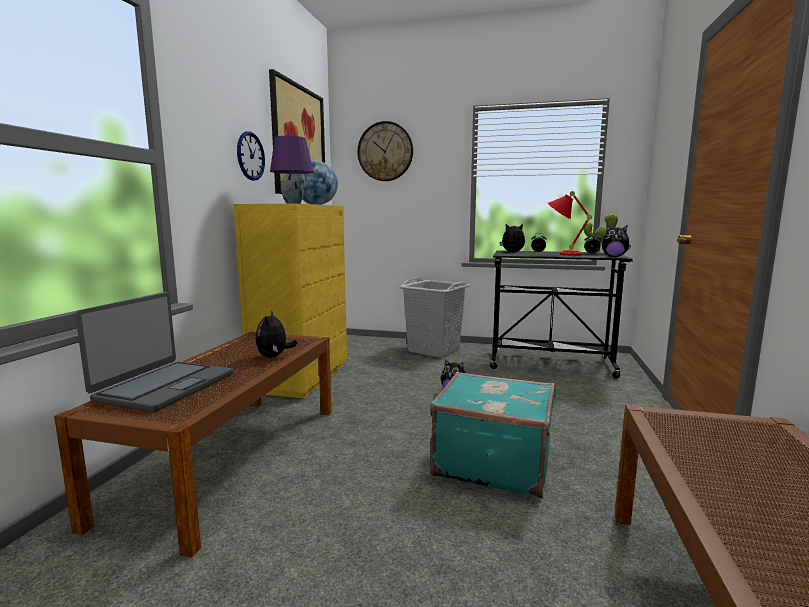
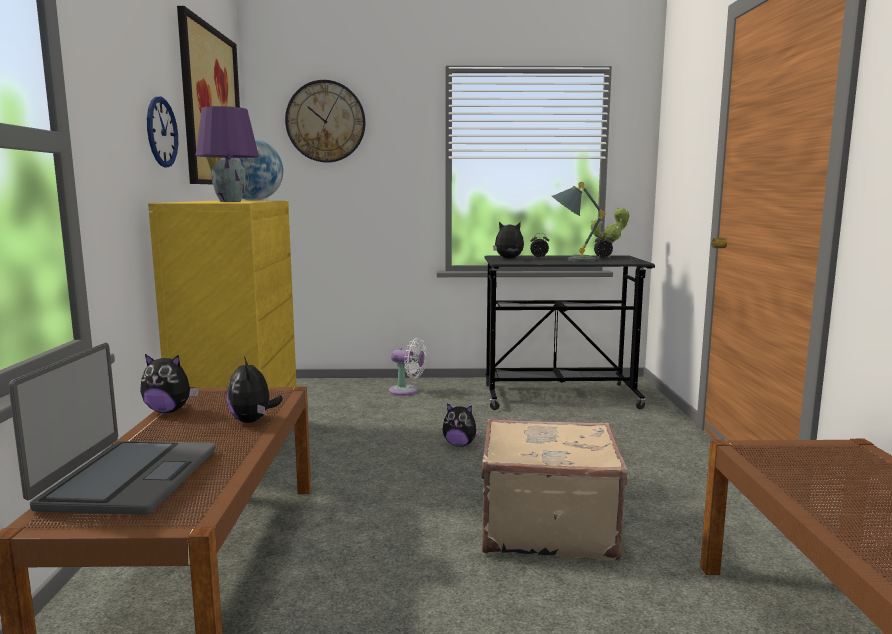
camera: 15 degrees left, 0 degrees up
(433, 350) = (407, 391): grey laundry basket -> white fan
(493, 462) = (546, 526): turquoise suitcase -> beige suitcase
(562, 254) = (571, 260): red table lamp -> grey table lamp
(614, 257) = (633, 262): plush toy -> plush toy (169, 411)

